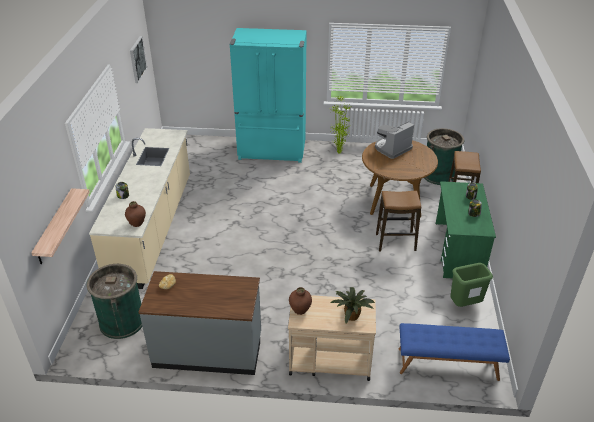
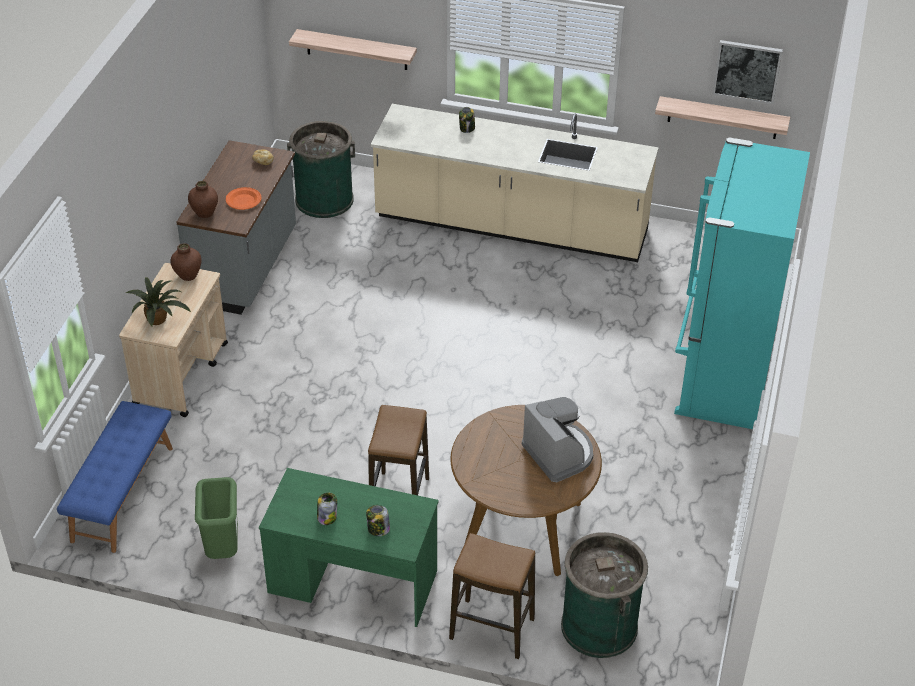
camera: 100 degrees right, 5 degrees up
(137, 223) = (398, 140): brown vase -> brown vase (205, 213)
(140, 94) = (722, 118): none -> shelf
(219, 286) = (244, 200): none -> orange plate
(338, 152) = (708, 477): potted plant -> none

